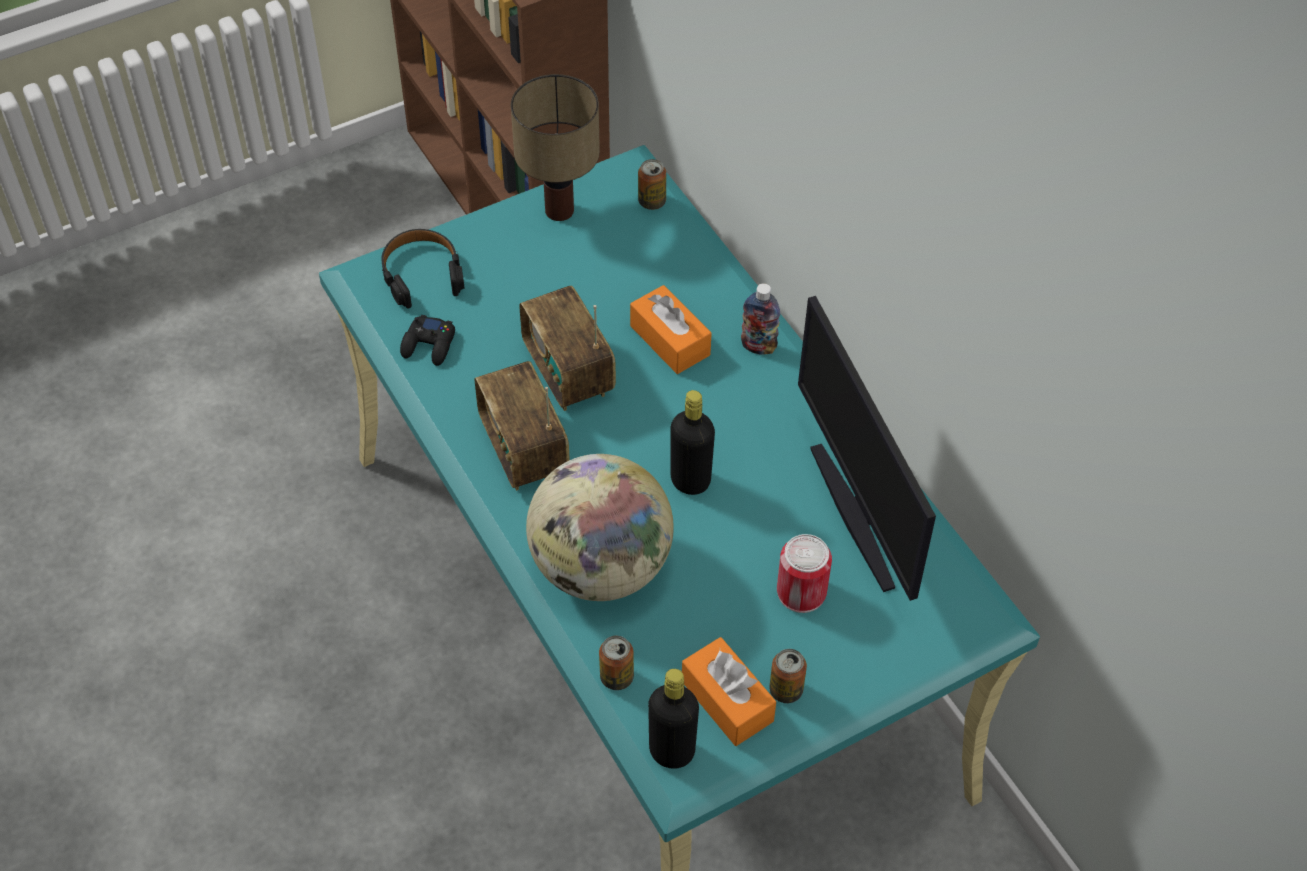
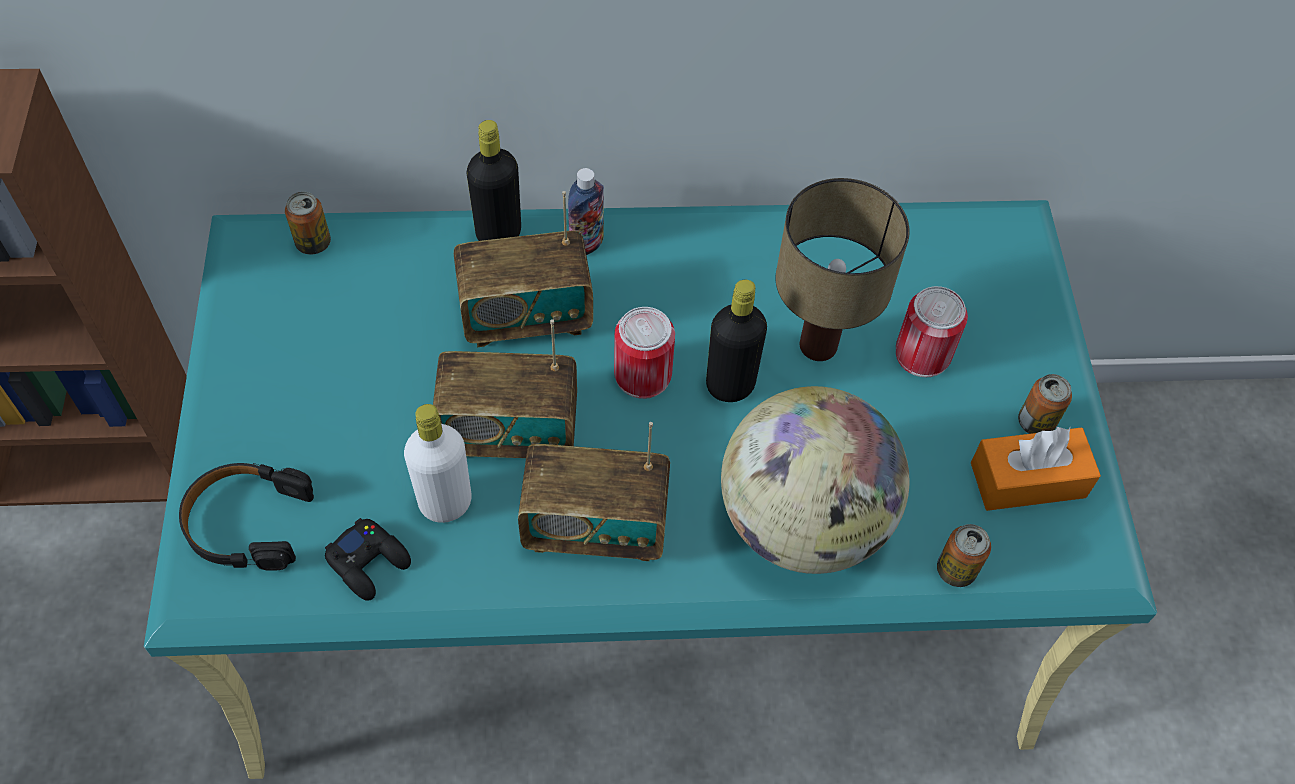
camera: 65 degrees left, 5 degrees up
(494, 363) = (445, 503): none -> white bottle
(559, 209) = (254, 335): table lamp -> table lamp (816, 345)
(665, 426) = (642, 375): none -> can
(670, 340) = (526, 317): orange tissue box -> radio
(672, 751) = (1070, 559): black bottle -> black bottle (498, 234)
(857, 515) = (850, 264): monitor -> none

